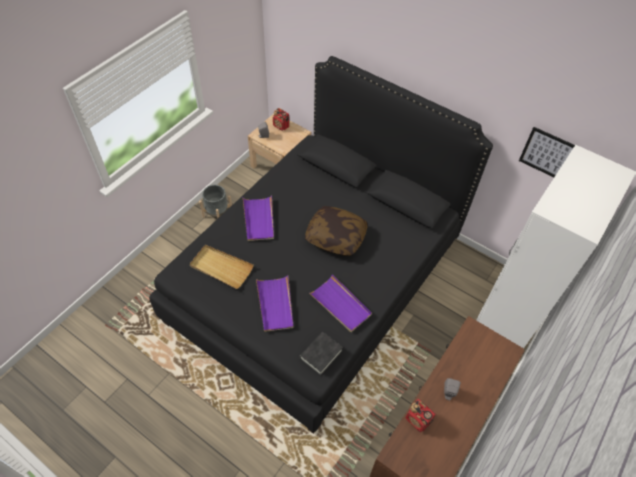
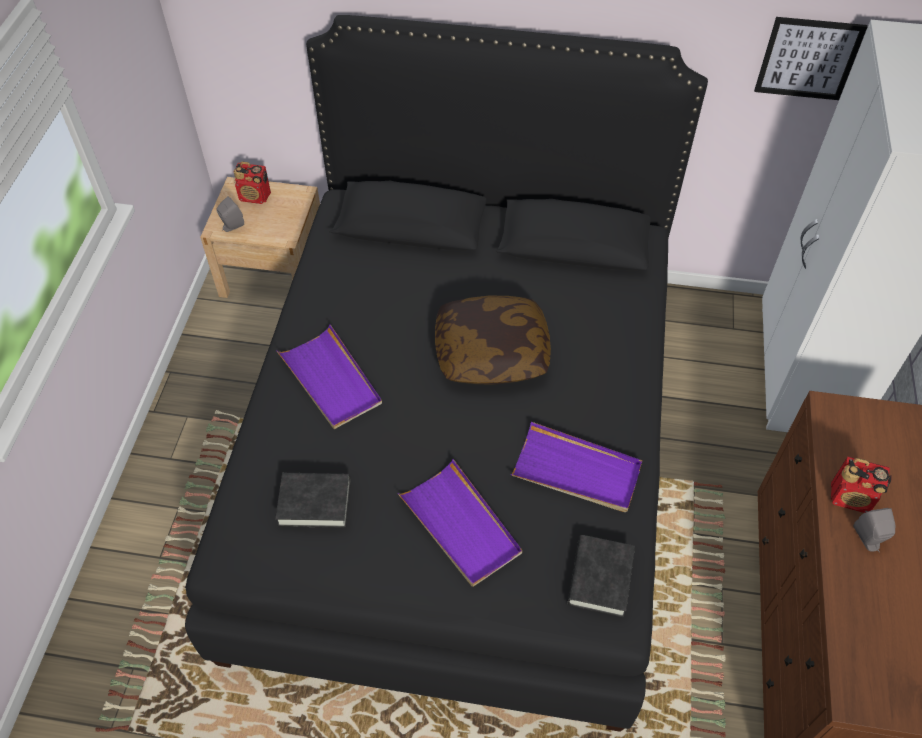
camera: 25 degrees left, 0 degrees up
(217, 214) = (205, 409): grey planter -> none
(221, 268) = (314, 503): beige tray -> black book
(418, 421) = (853, 614): radio -> radio (851, 498)

